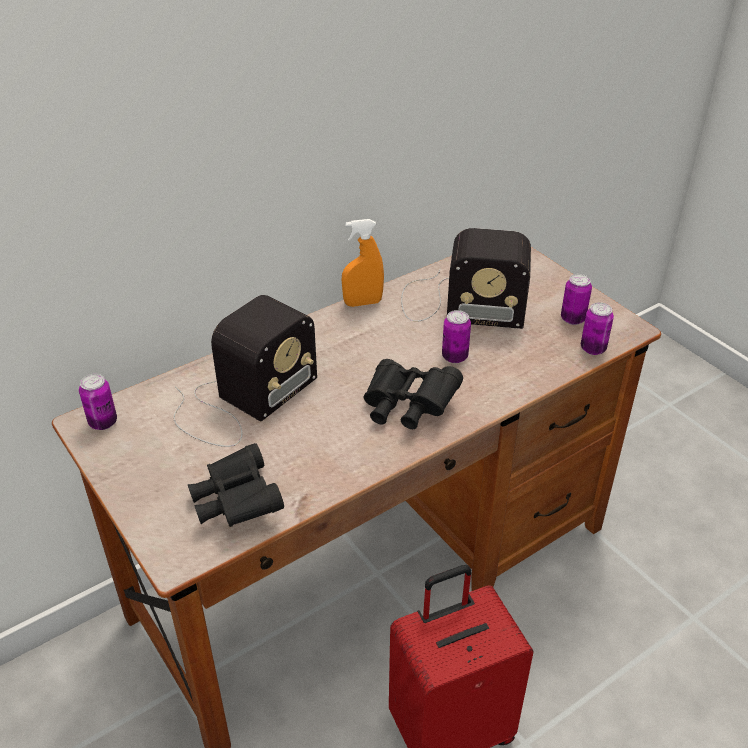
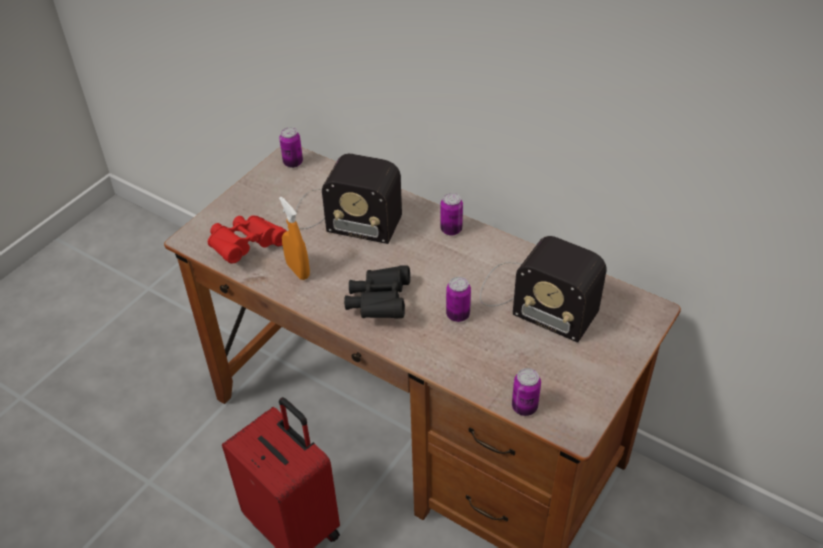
camera: 70 degrees right, 5 degrees up
(236, 502) = (246, 247): black binoculars -> red binoculars
(363, 303) = (497, 240): orange spray bottle -> orange spray bottle (298, 270)
(458, 304) = (534, 298): radio -> radio turned 45 degrees counterclockwise
(572, 319) = (562, 383): can -> can (451, 230)

